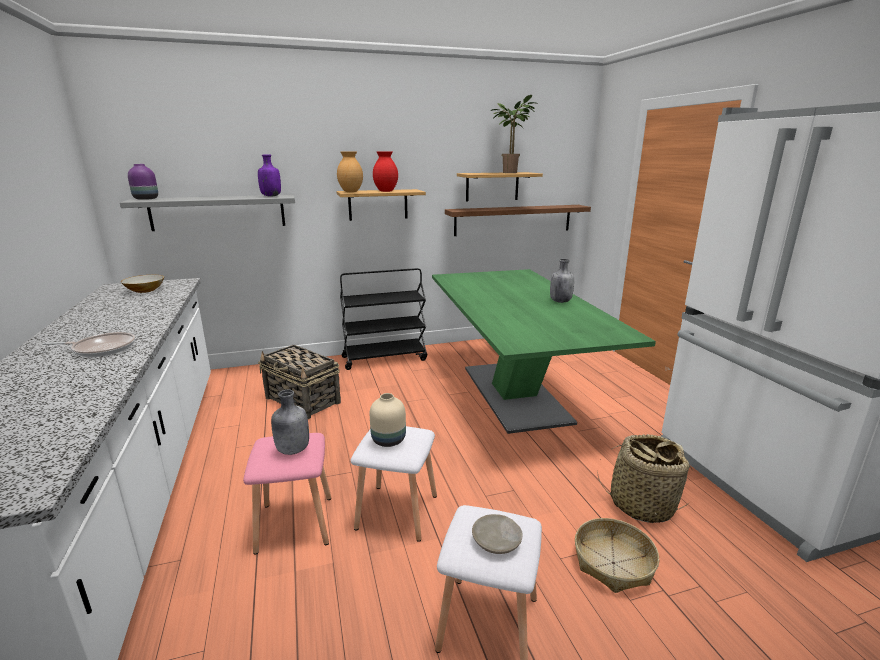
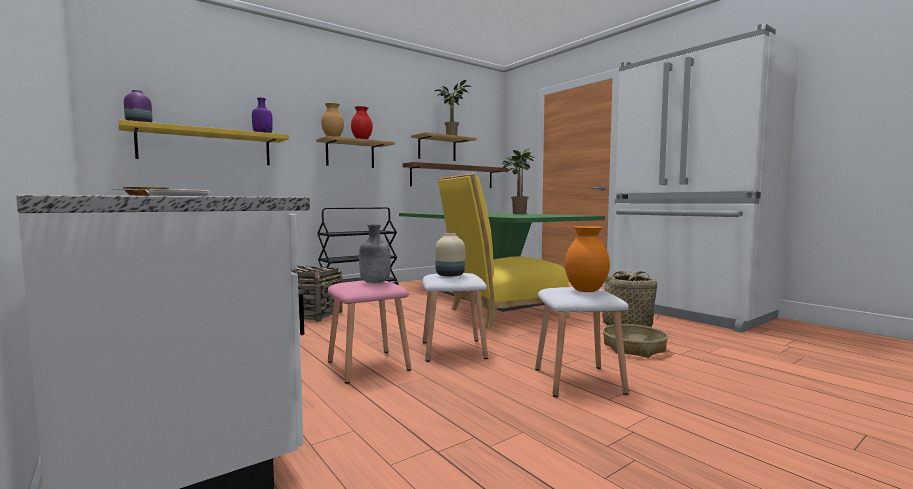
camera: 20 degrees left, 15 degrees down
(218, 212) = (206, 147): grey shelf -> yellow shelf
(497, 541) = (587, 291): beige plate -> orange vase
(503, 439) = (501, 314): none -> yellow chair
(560, 301) = (518, 213): grey bottle -> potted plant

